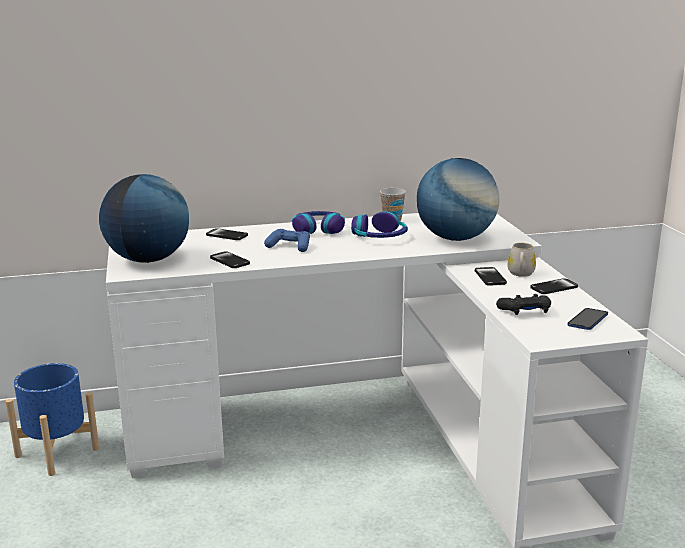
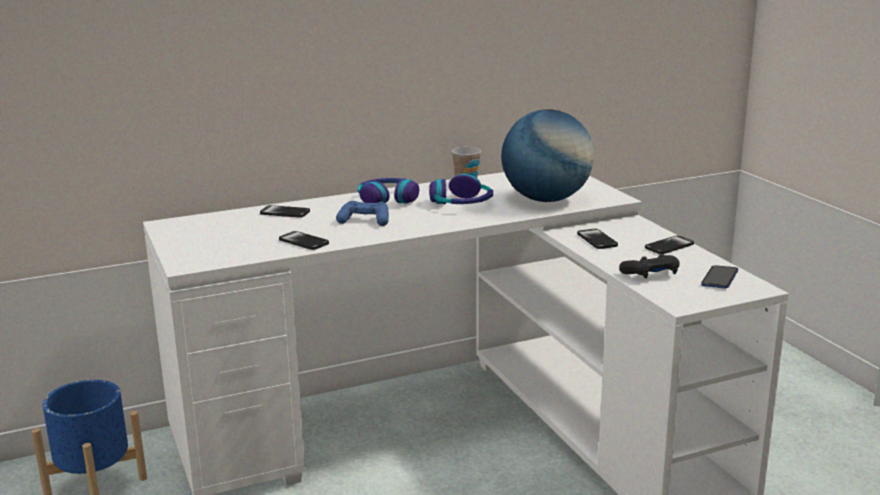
camera: 10 degrees left, 0 degrees up
(148, 260) = (206, 247): globe -> none
(520, 274) = (627, 234): white mug -> none

